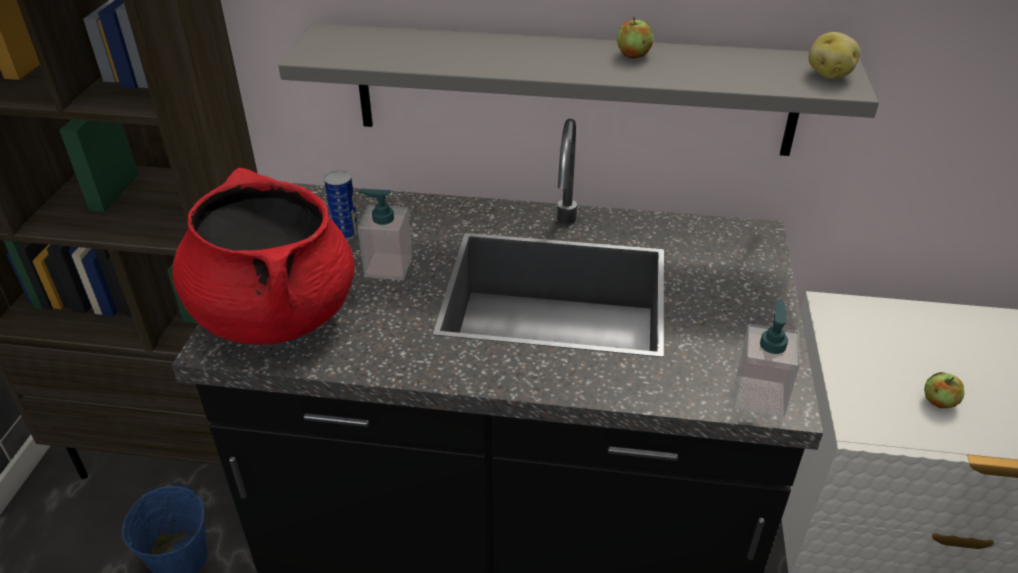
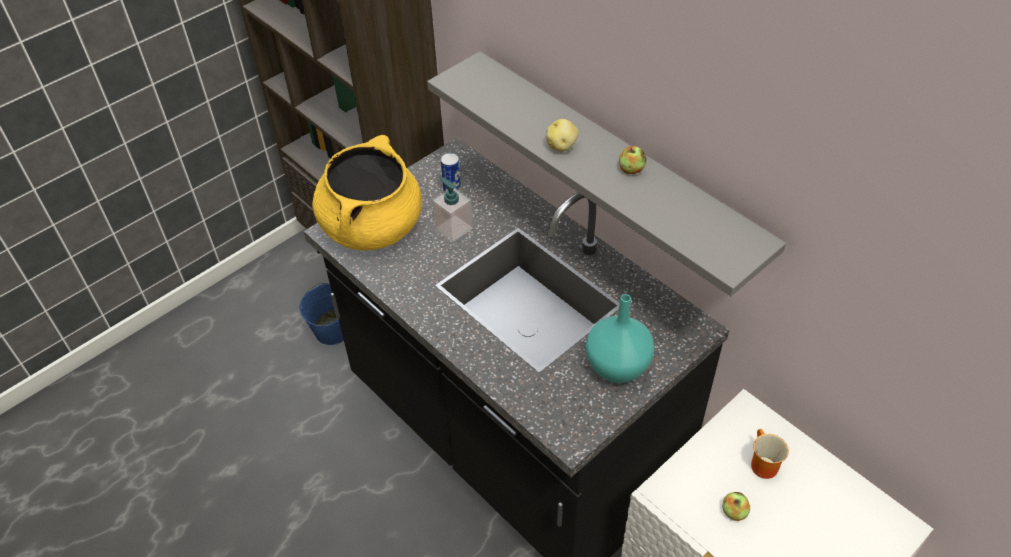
camera: 40 degrees right, 10 degrees up
(275, 313) = (372, 227): red cooking pot -> yellow cooking pot
(734, 305) = (618, 367): none -> turquoise vase
(759, 395) = (563, 427): soap dispenser -> none
(829, 74) = (734, 249): potato -> potato (562, 146)
(902, 345) = (761, 464): none -> mug

